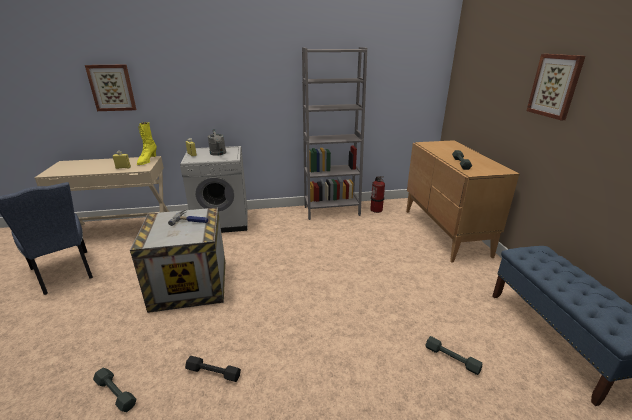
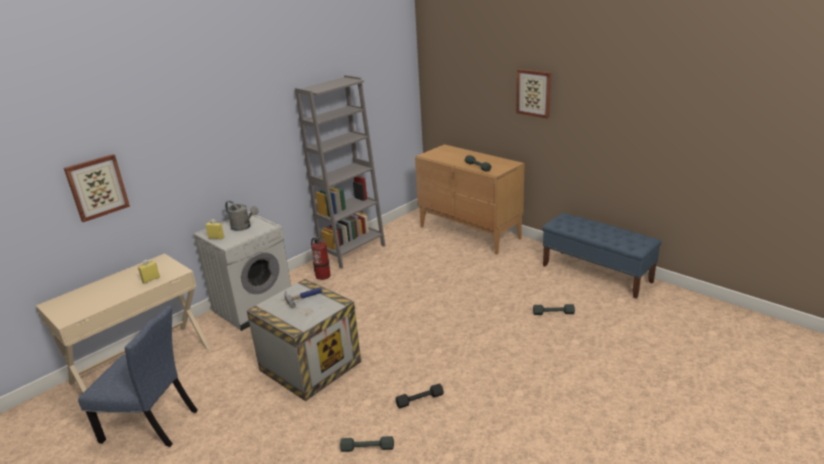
camera: 35 degrees left, 0 degrees up
(147, 161) = (162, 263): yellow boot -> none
(376, 210) = (393, 235): fire extinguisher -> fire extinguisher (323, 276)

